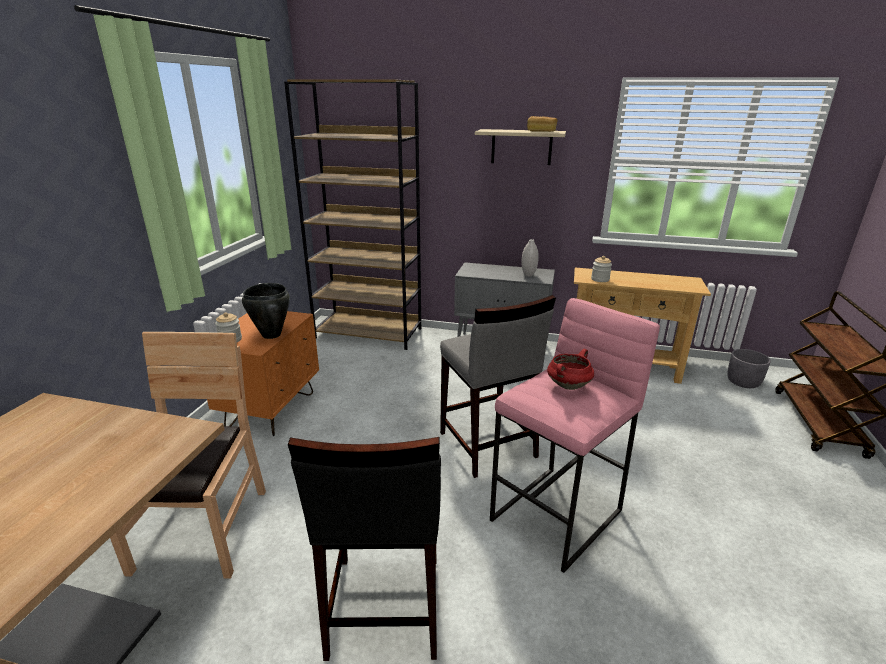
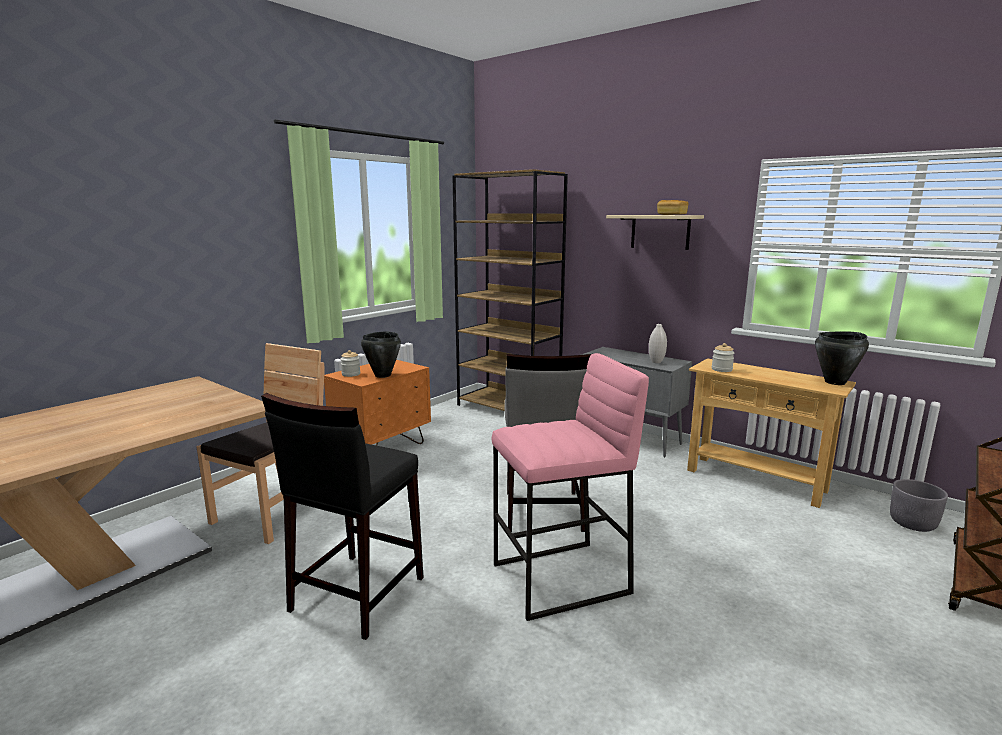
camera: 25 degrees right, 10 degrees down
(568, 385) = (559, 429): red cooking pot -> none
(690, 280) = (835, 382): none -> black cooking pot

